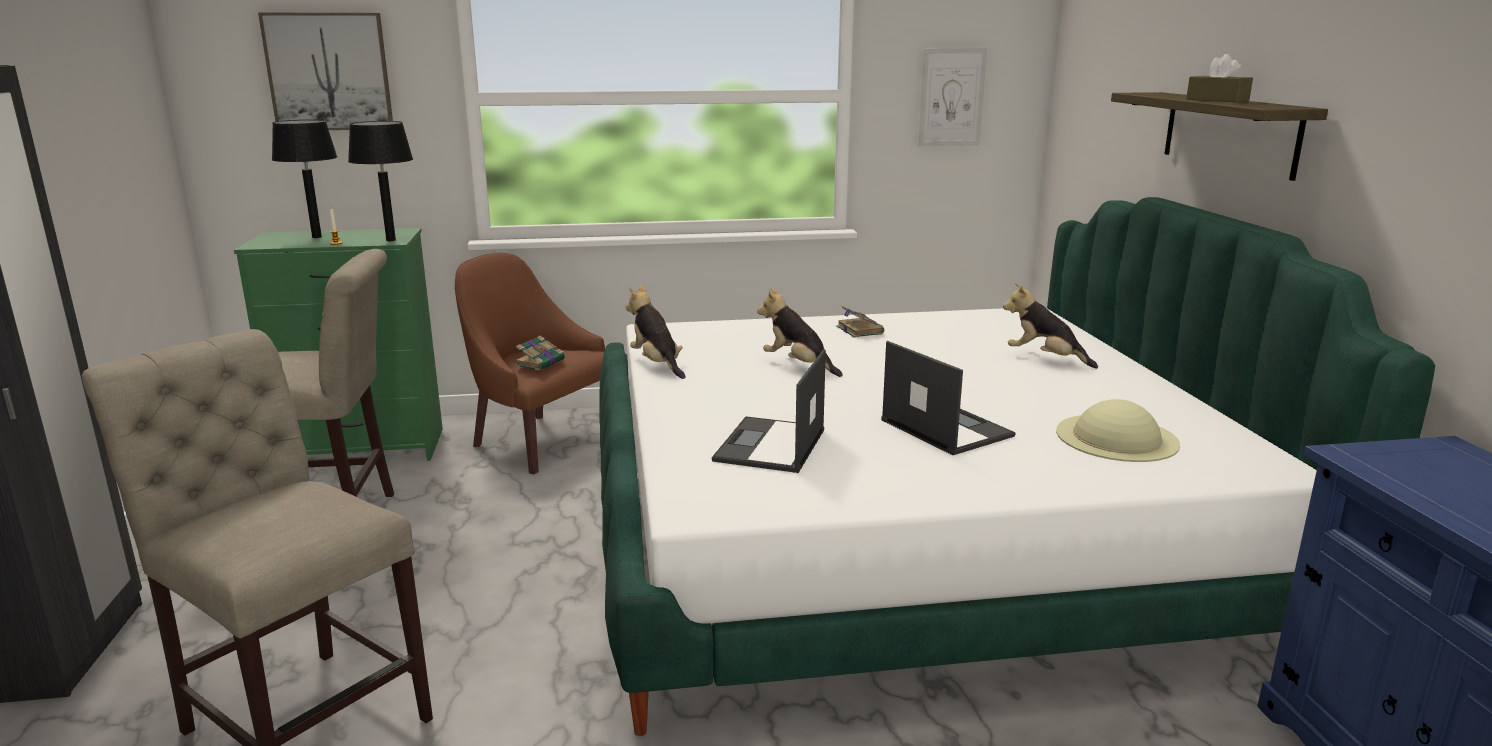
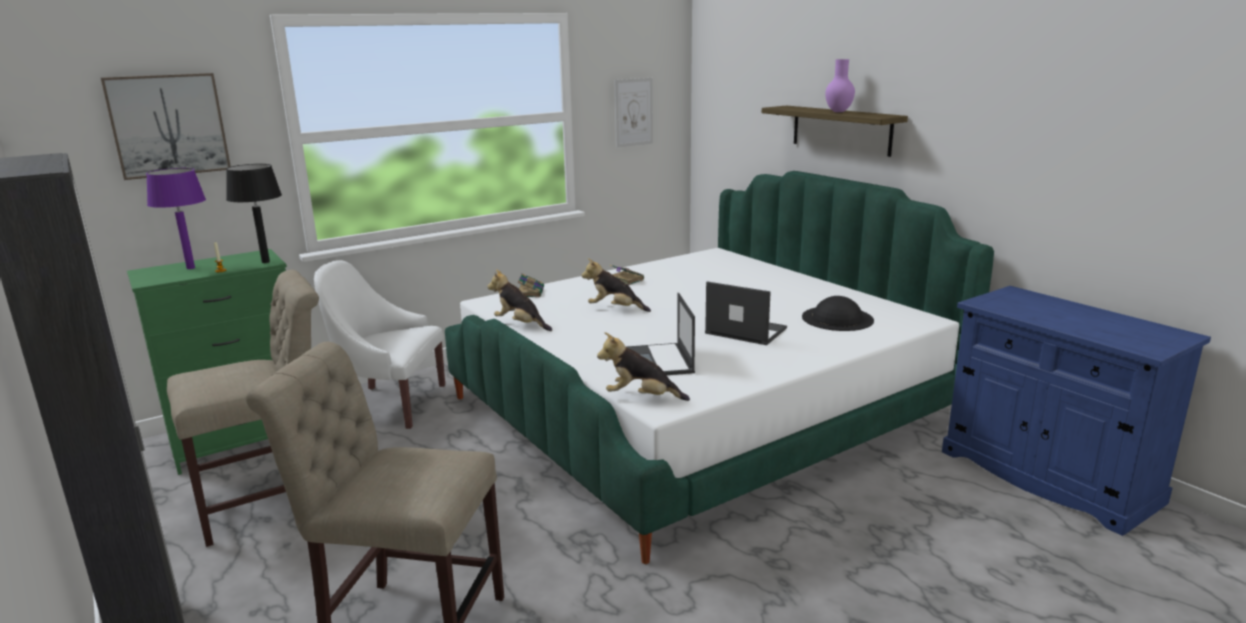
camera: 25 degrees left, 0 degrees up
(316, 237) = (190, 268): black table lamp -> purple table lamp
(540, 440) = (390, 404): brown armchair -> white armchair
(541, 362) = (395, 341): book -> book (530, 292)
(1045, 358) = (754, 280): plush toy -> plush toy (641, 397)
(1117, 437) = (837, 318): beige hat -> black hat
(1217, 100) = (838, 111): brown tissue box -> purple vase

